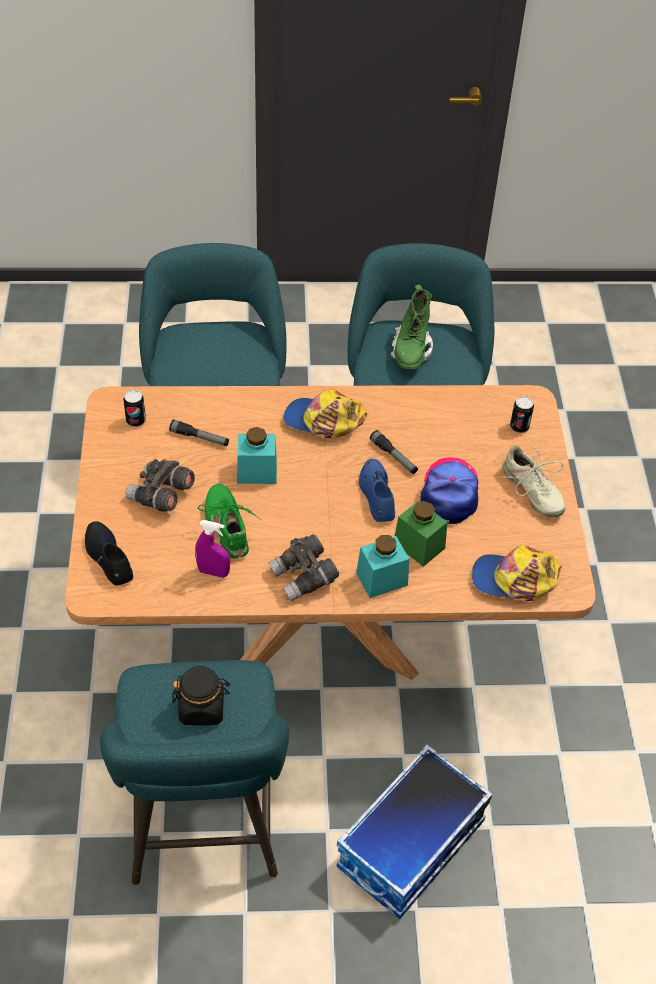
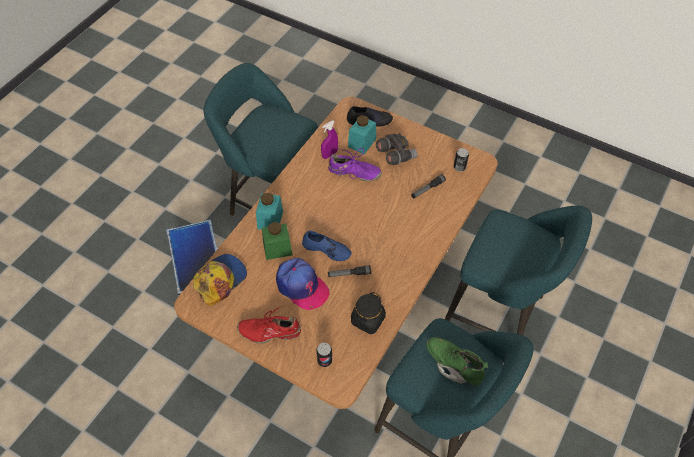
camera: 125 degrees right, 5 degrees up
(202, 708) = (271, 136): black jar -> black jar (368, 320)
(228, 527) = (354, 173): green shoe -> purple shoe
(256, 471) = (384, 203): turquoise jar -> turquoise jar (362, 143)
(304, 577) = (297, 188): grey binoculars -> none
(323, 421) = (402, 254): cap -> none
(531, 491) = (270, 331): beige shoe -> red shoe

